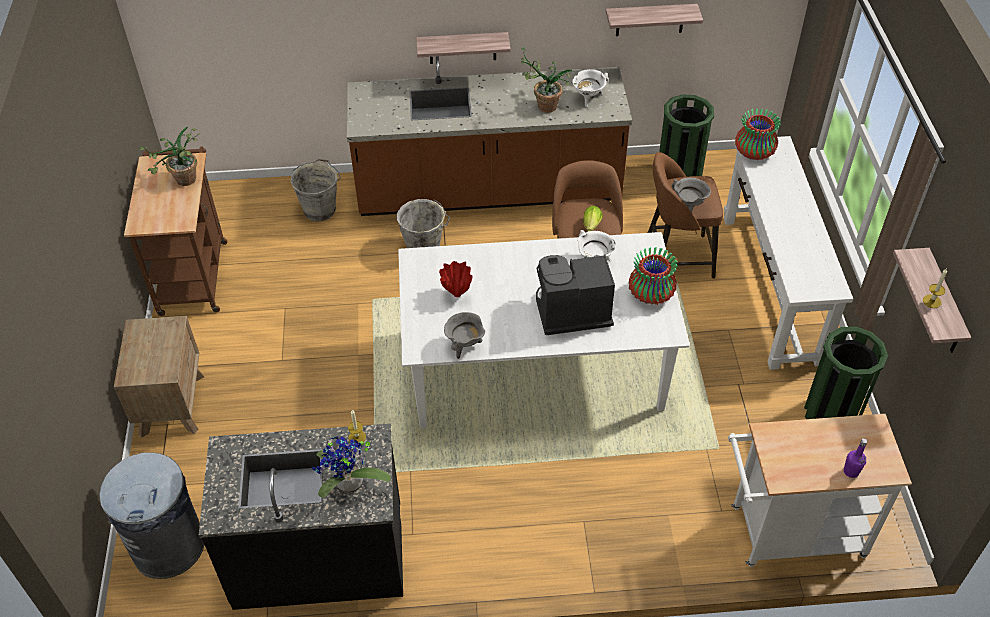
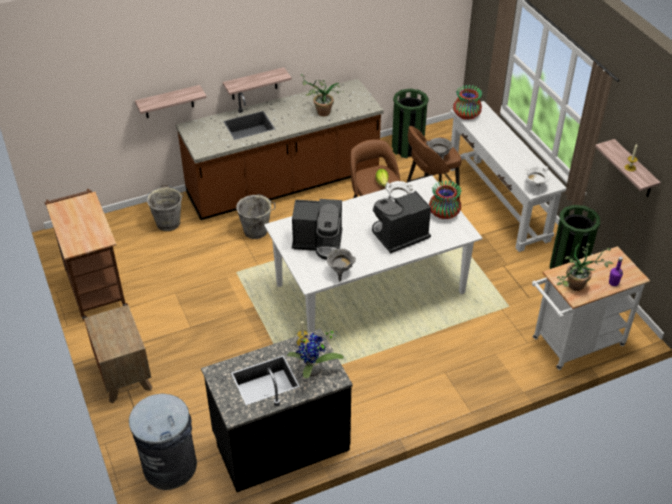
camera: 20 degrees left, 5 degrees down
(182, 183) = (89, 215): potted plant -> potted plant (576, 288)
(457, 294) = (318, 242): red vase -> coffee machine
(588, 98) = (348, 102): white cooking pot -> white cooking pot (535, 187)
(650, 20) = (375, 42): shelf -> shelf (169, 102)

